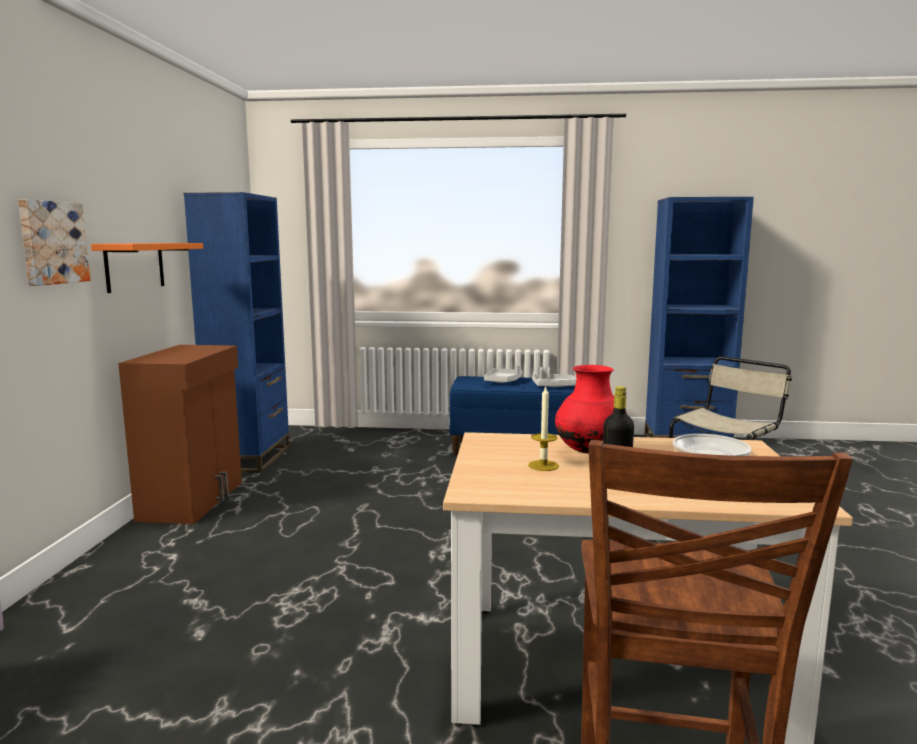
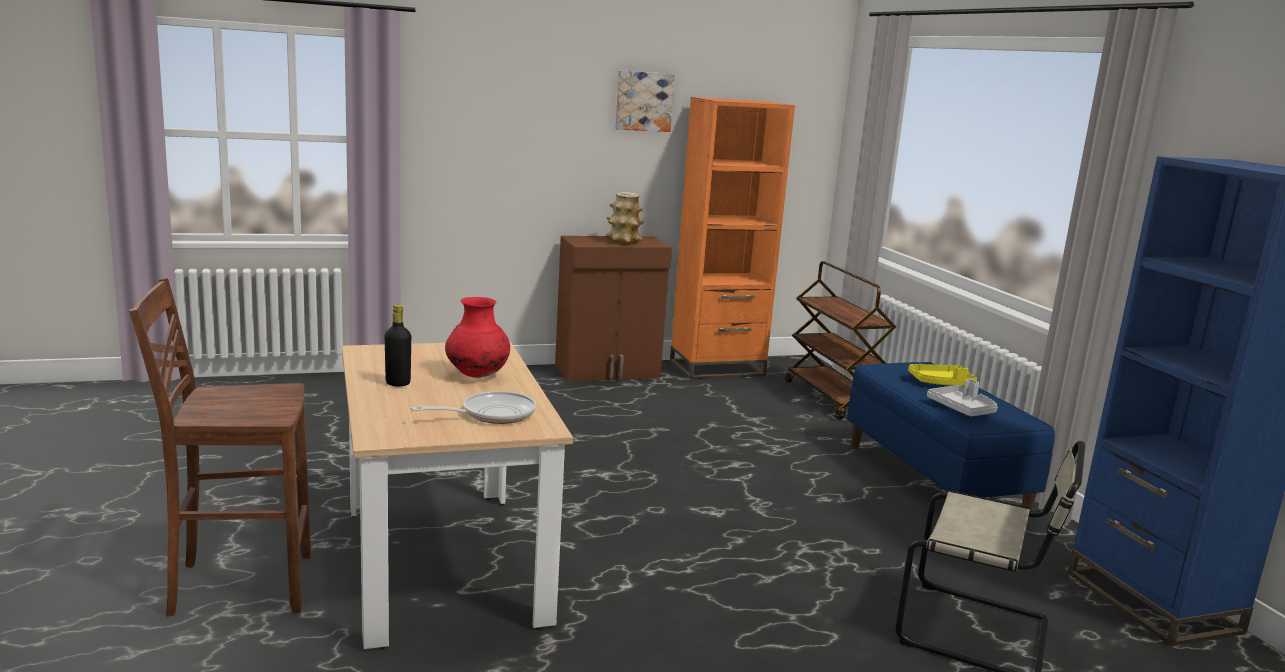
camera: 65 degrees right, 5 degrees up
(52, 242) = (507, 135): picture -> picture (643, 101)
(135, 266) = (605, 160): orange shelf -> none
(191, 352) = (623, 242): none -> vase
(250, 458) = (717, 368): blue bookcase -> orange bookcase
(363, 439) = (833, 399): none -> brown cart
(503, 381) = (941, 383): grey tray -> yellow tray
(543, 465) = (431, 364): candle -> none

